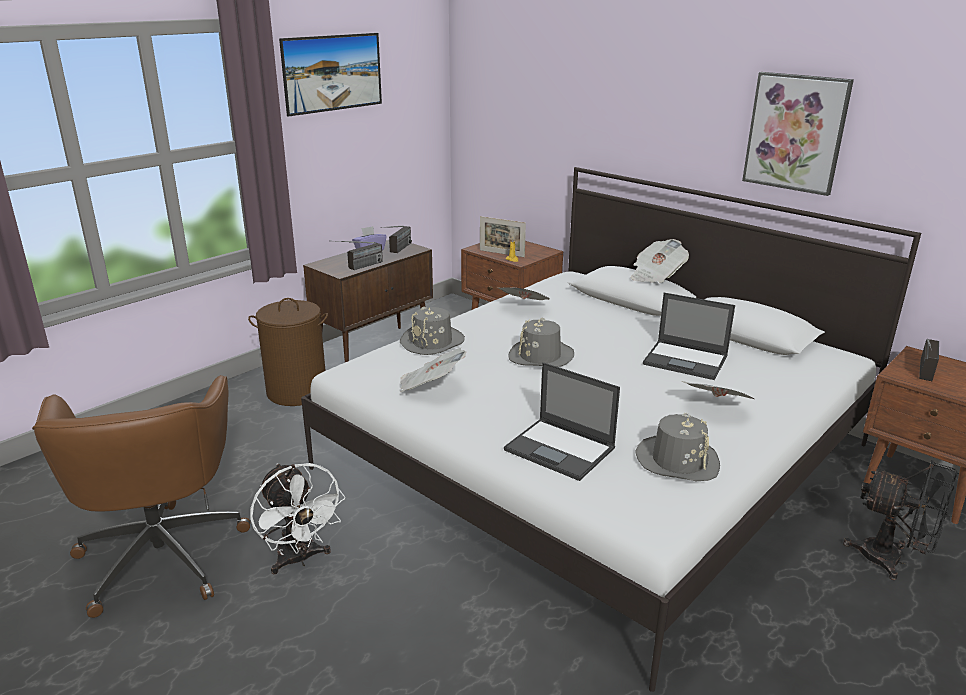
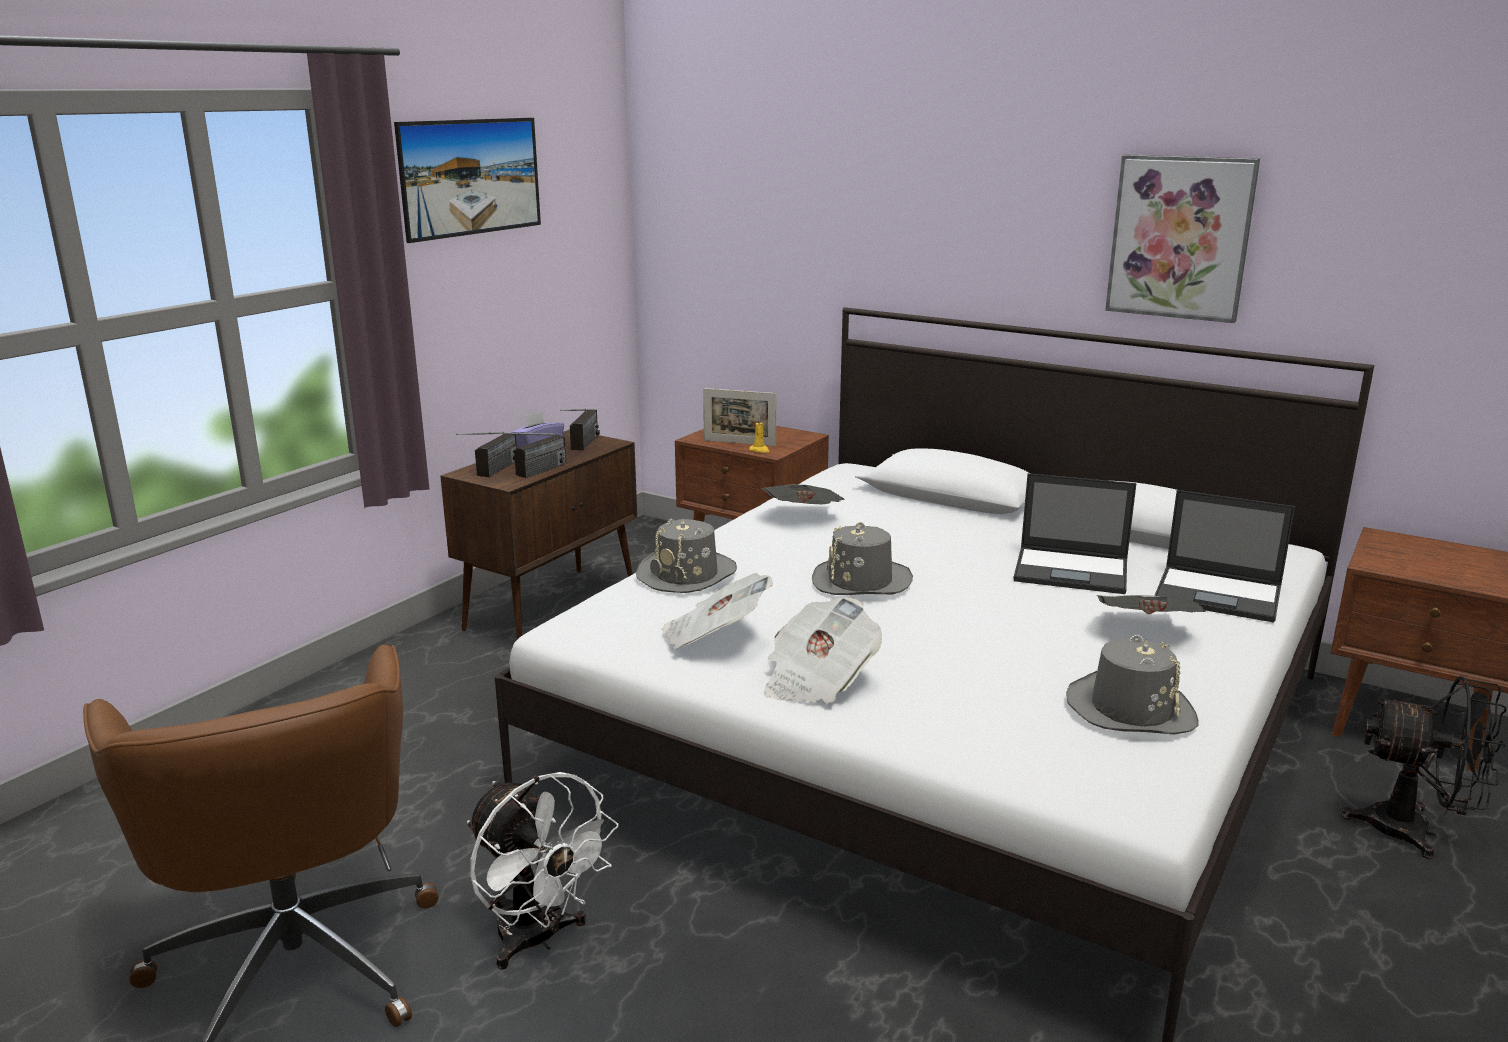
camera: 10 degrees left, 5 degrees down
(296, 392) = (444, 679): brown laundry basket -> none
(561, 449) = (954, 710): laptop -> laptop (1219, 595)
(656, 276) = (988, 457): newspaper -> newspaper (817, 680)
(927, 376) = (1412, 563): radio -> radio (491, 472)

